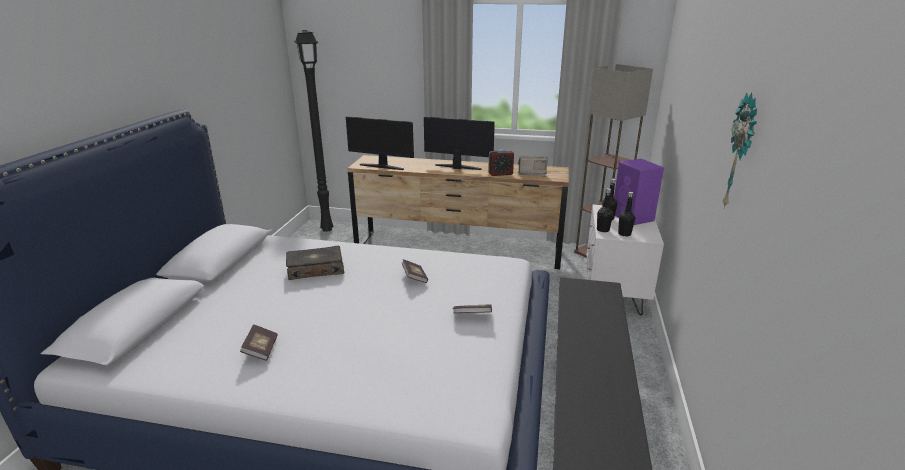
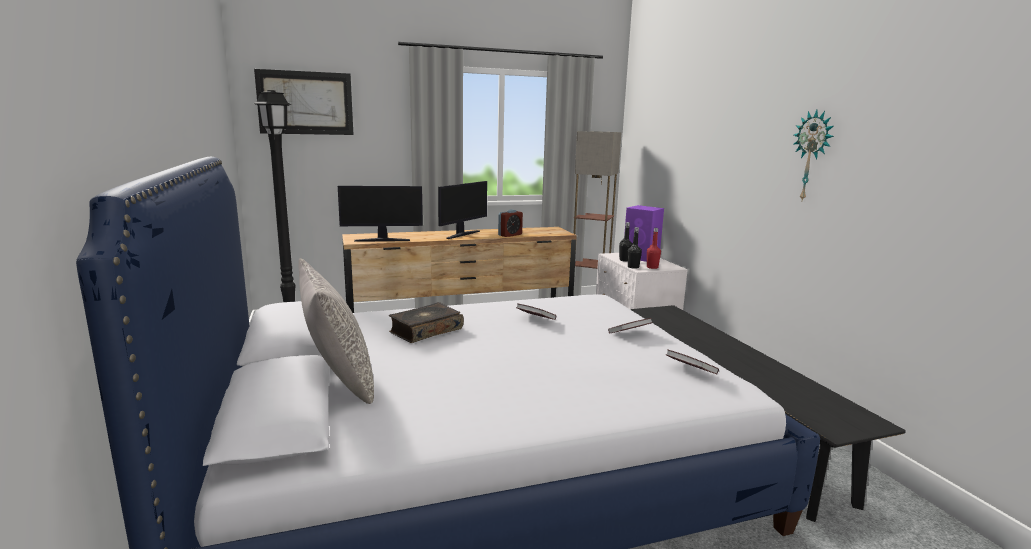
camera: 30 degrees left, 10 degrees down
(204, 302) = (338, 379): none -> grey pillow
(261, 350) = (480, 398): book -> book (690, 371)
(339, 38) = (305, 103): none -> picture
(457, 167) = (462, 234): monitor -> monitor turned 135 degrees clockwise
(530, 172) = (534, 232): radio -> none
(624, 234) = (652, 267): black bottle -> red bottle

